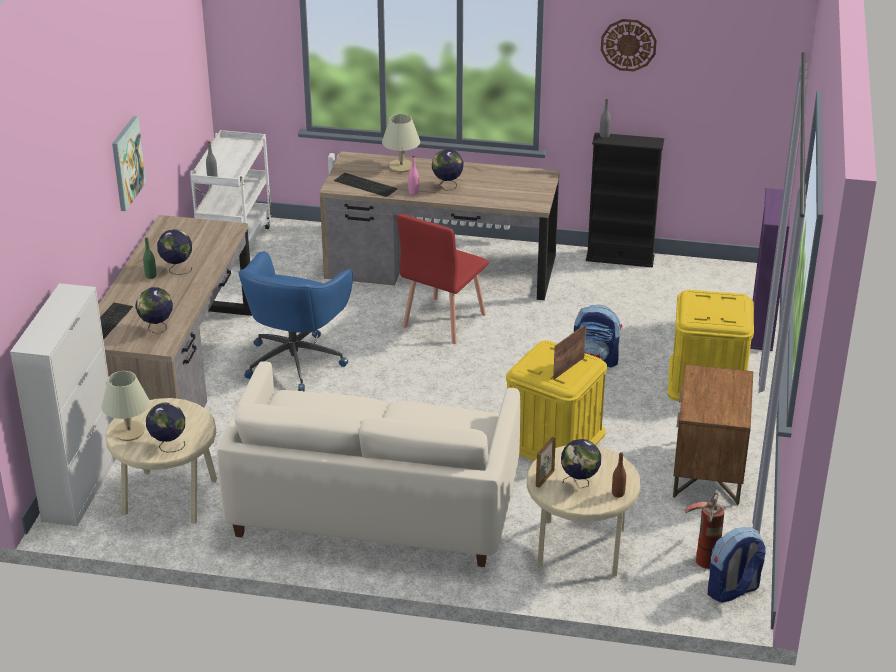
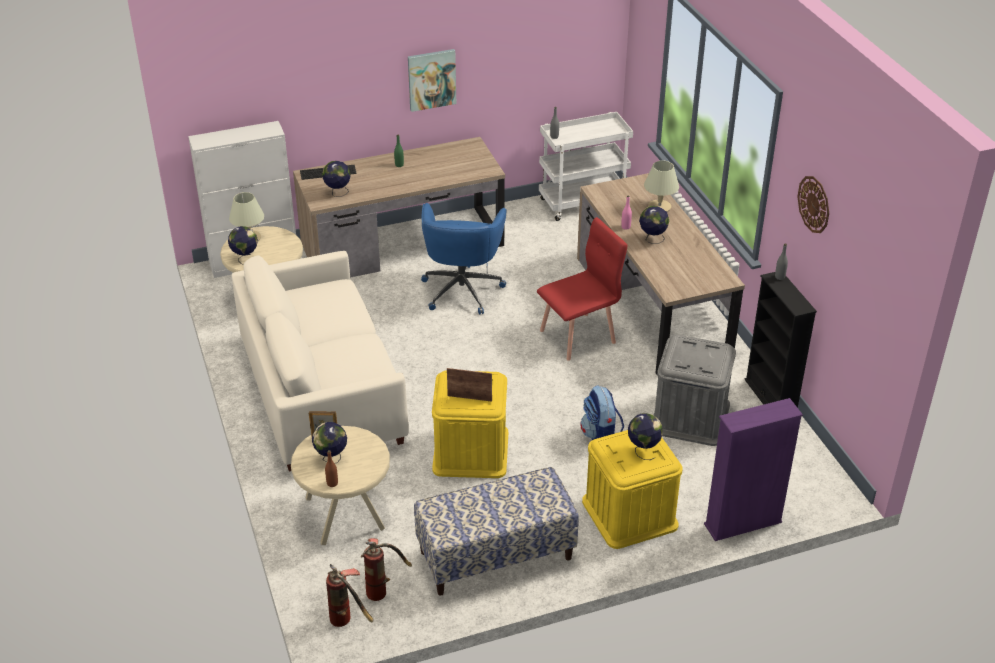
camera: 60 degrees right, 5 degrees up
(177, 269) = (417, 171): globe -> globe (643, 450)
(296, 360) = (462, 289): blue office chair -> blue office chair turned 75 degrees counterclockwise
(366, 184) = (614, 202): keyboard -> none
(443, 320) = (578, 336): red chair -> red chair turned 150 degrees clockwise
(610, 305) = (690, 417): none -> grey storage box
(708, 472) = (495, 556): brown nightstand -> bench
(732, 590) = (348, 620): backpack -> fire extinguisher

